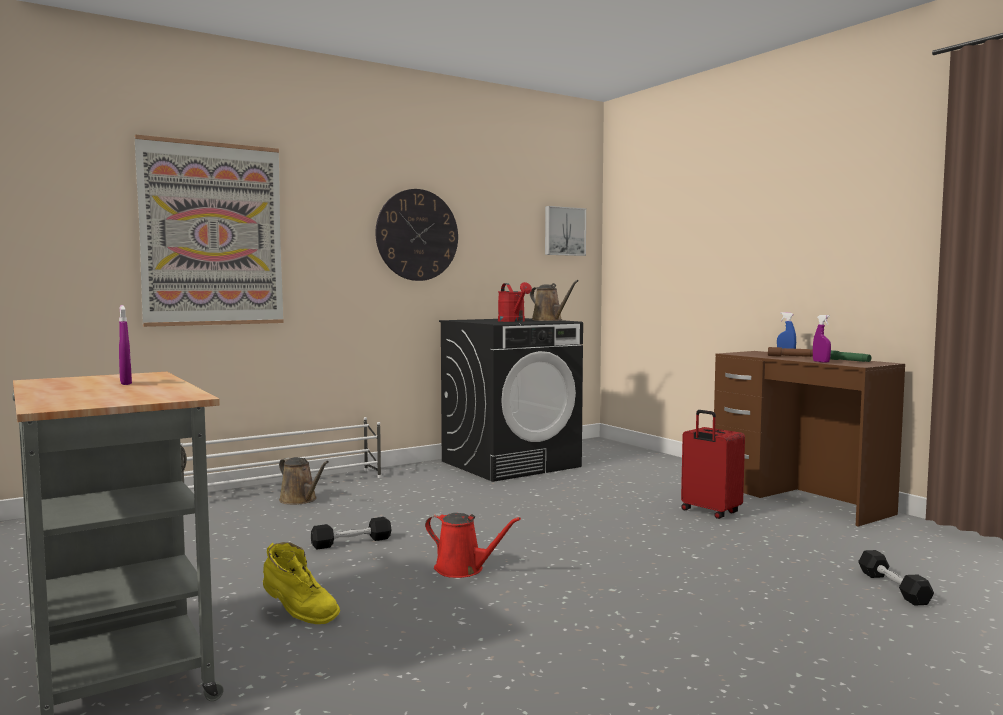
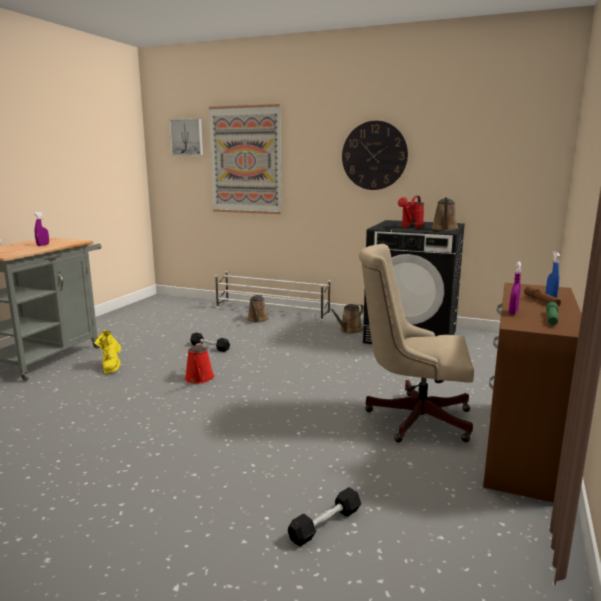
camera: 55 degrees right, 10 degrees up
(442, 476) = (349, 330): none -> brown watering can
(564, 231) = (522, 146): picture -> picture (187, 137)
(709, 512) = (412, 417): red suitcase -> beige office chair

